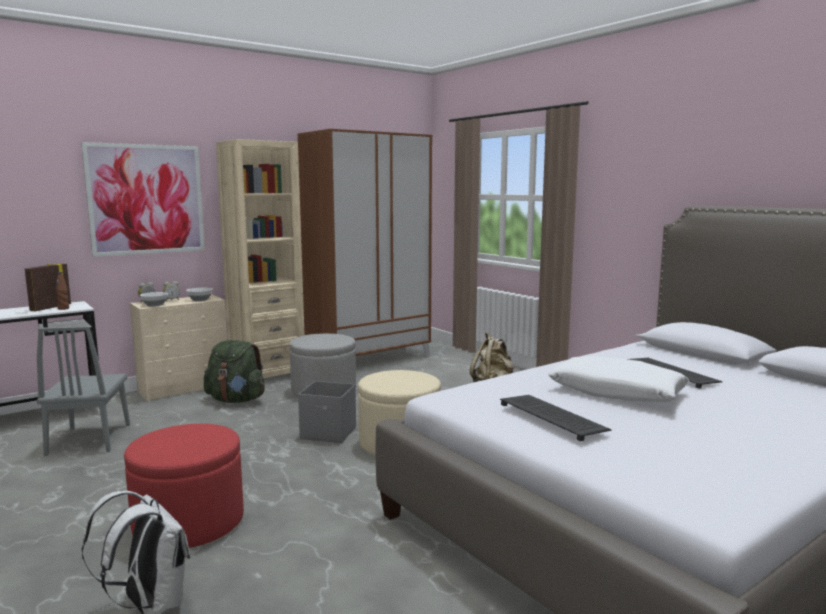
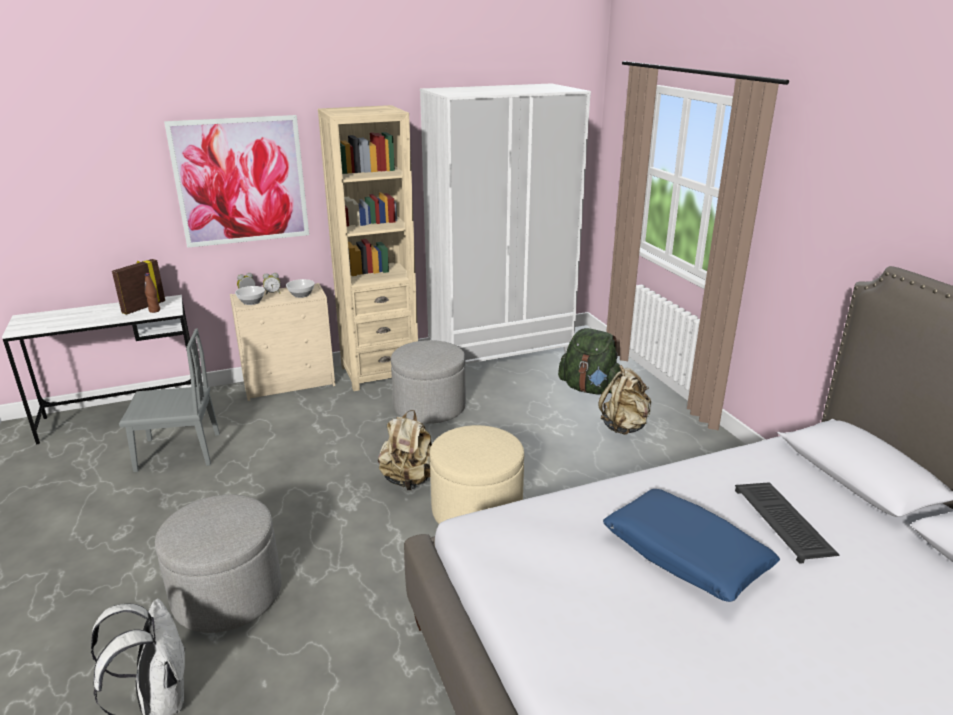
camera: 15 degrees right, 15 degrees up
(89, 439) = (178, 452): grey chair -> grey chair turned 105 degrees counterclockwise
(189, 523) = (227, 594): red ottoman -> grey ottoman
(236, 400) = (334, 410): green backpack -> green backpack (590, 389)
(329, 433) = (409, 480): grey storage box -> beige backpack
(369, 359) = (500, 356): brown wardrobe -> white wardrobe
(554, 418) = (574, 601): keyboard -> none
(616, 392) = (685, 555): white pillow -> blue pillow

